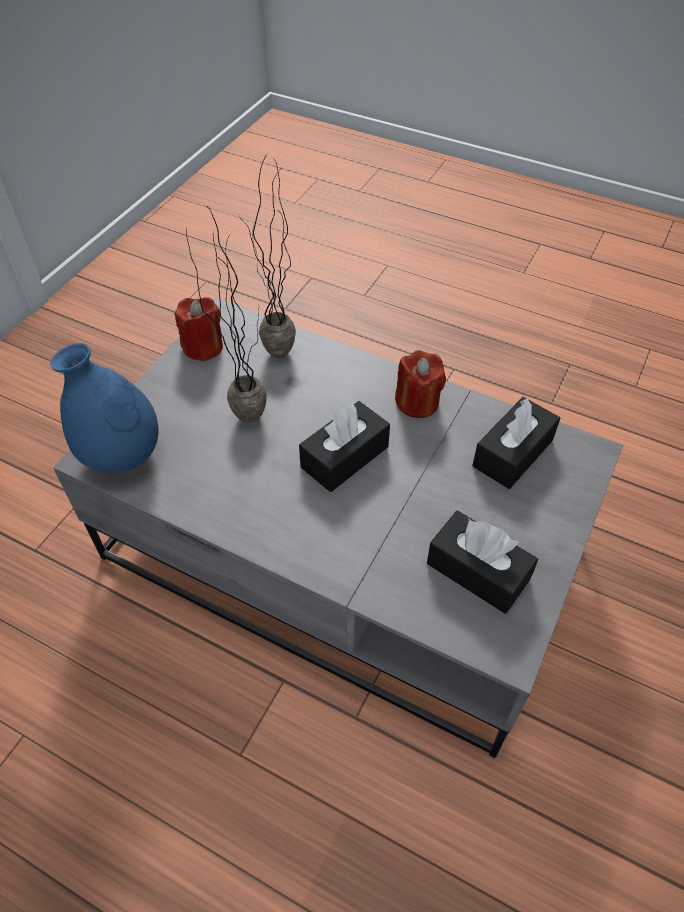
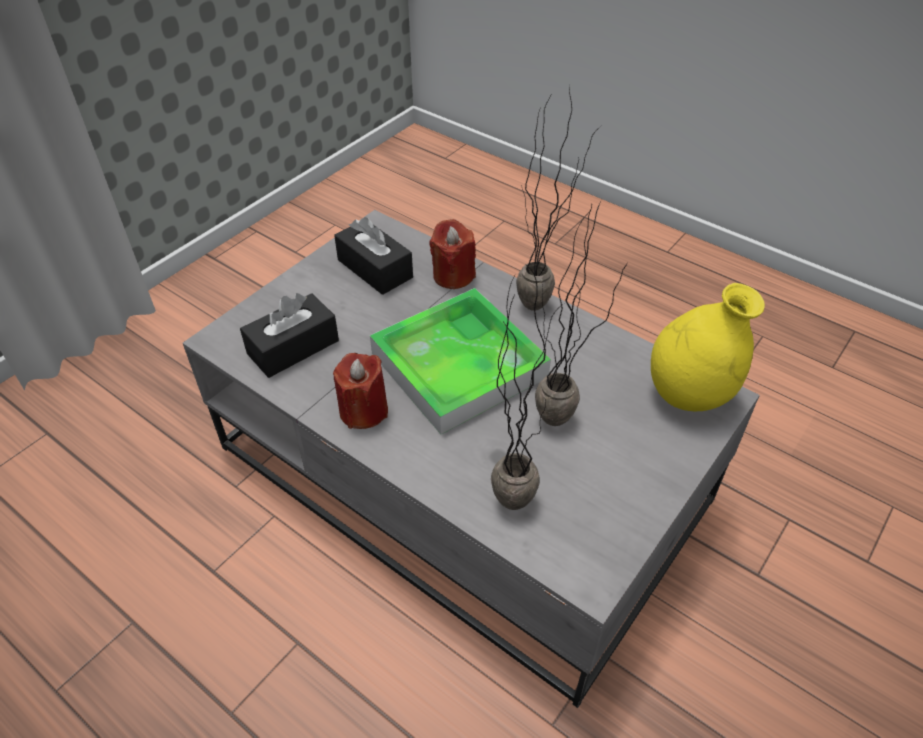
camera: 170 degrees left, 5 degrees down
(122, 456) = (688, 395): blue vase -> yellow vase
(203, 347) = (615, 526): red candle -> red candle (453, 275)
(263, 539) = (544, 309): none -> potted plant
(344, 457) = (459, 365): black tissue box -> tray

